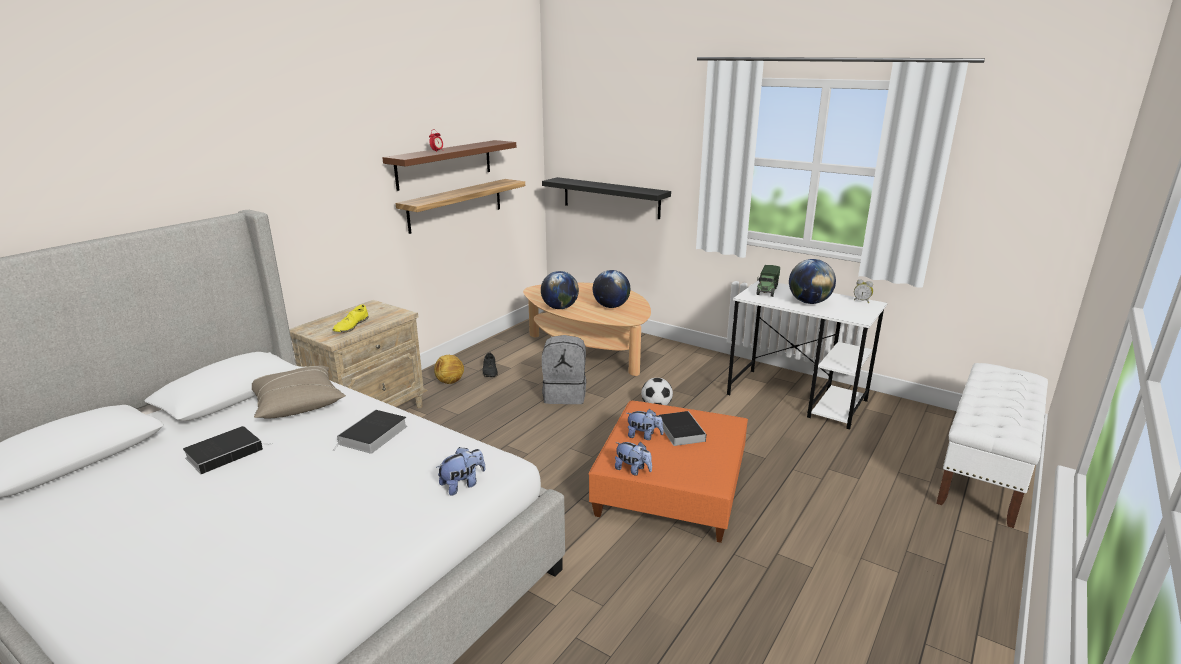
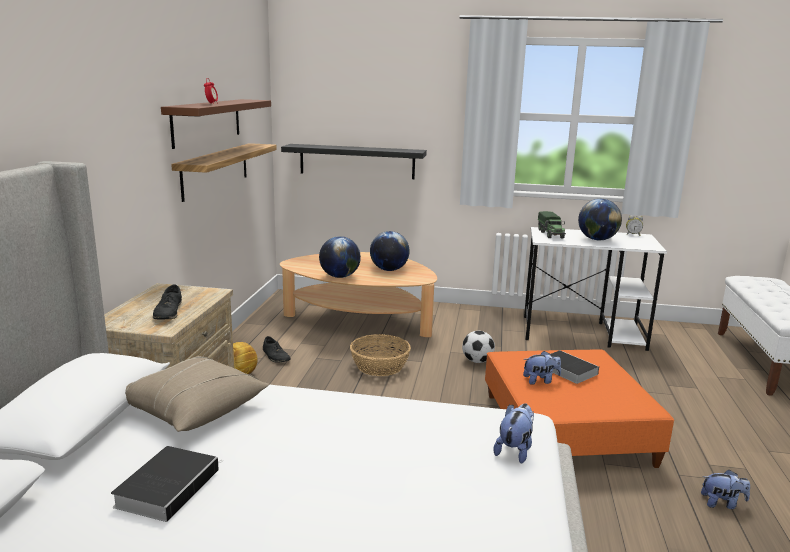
camera: 25 degrees left, 5 degrees down
(351, 326) = (168, 312): yellow shoe -> black shoe
(373, 436) = (342, 424): book -> none
(565, 395) = (380, 366): grey backpack -> basket
(633, 470) = (568, 413): plush toy -> plush toy (722, 503)

